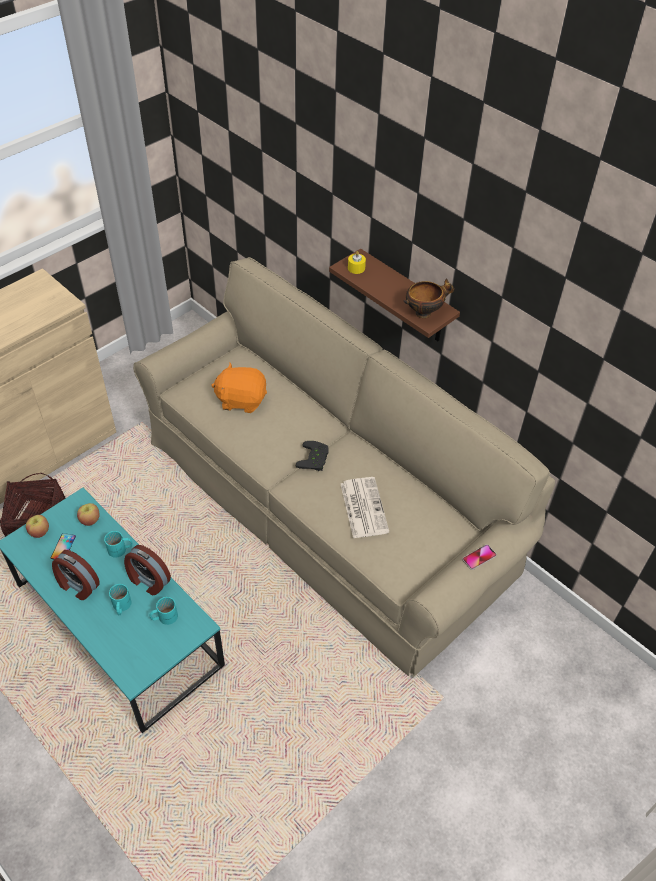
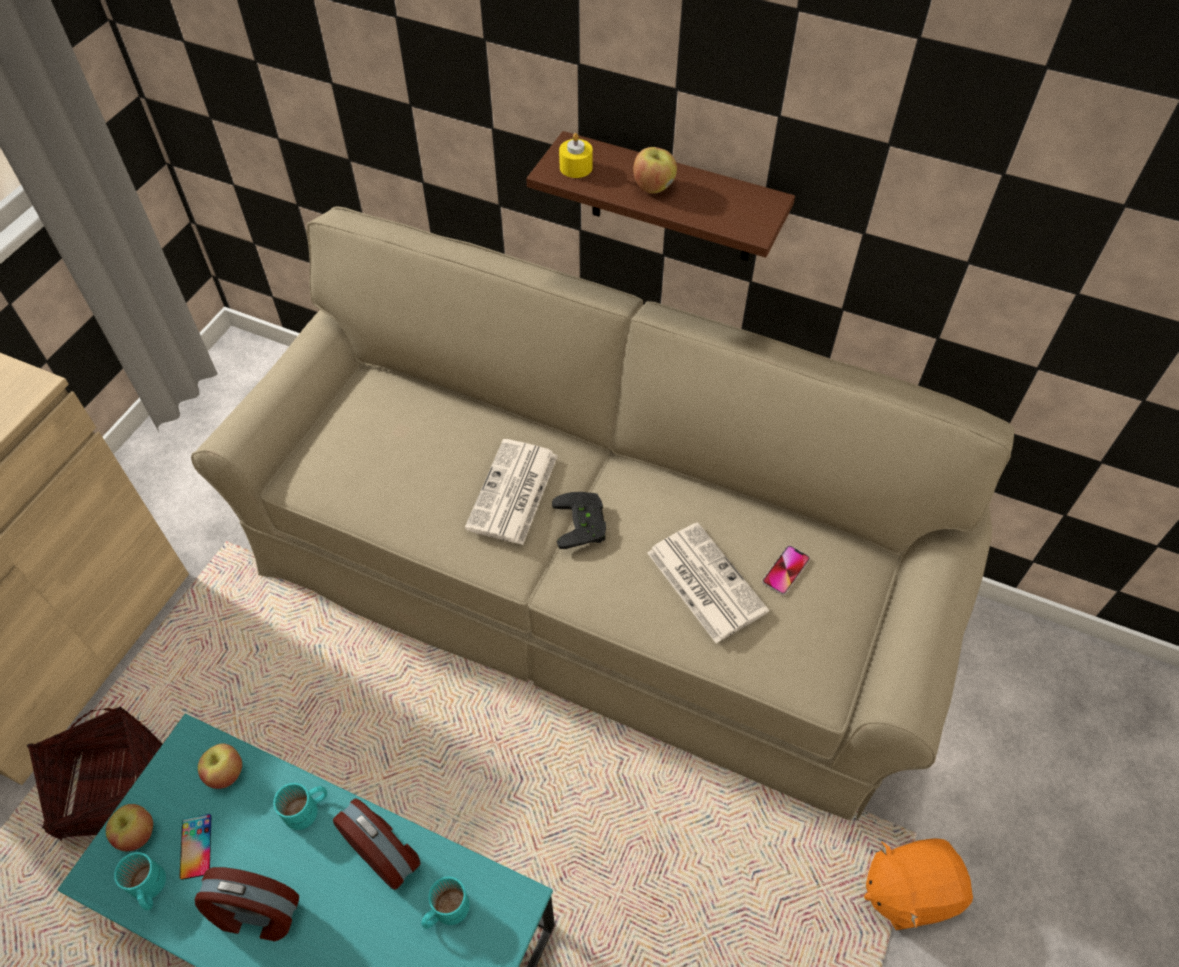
camera: 20 degrees left, 5 degrees up
(120, 606) = (355, 923): turquoise mug -> turquoise mug (147, 889)
(148, 580) = (385, 850): alarm clock -> alarm clock turned 150 degrees counterclockwise
(241, 400) = (411, 460): orange plush toy -> orange plush toy (908, 890)
(285, 432) = (513, 493): none -> newspaper
(389, 288) = (653, 186): none -> apple
(424, 312) = (738, 213): bowl -> none
(479, 557) = (938, 606): phone -> phone (785, 571)

